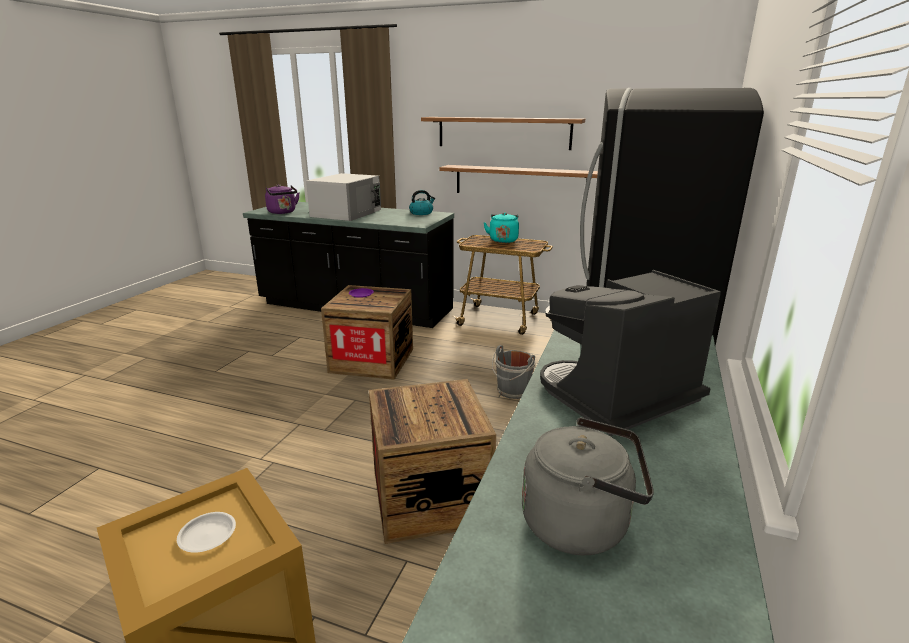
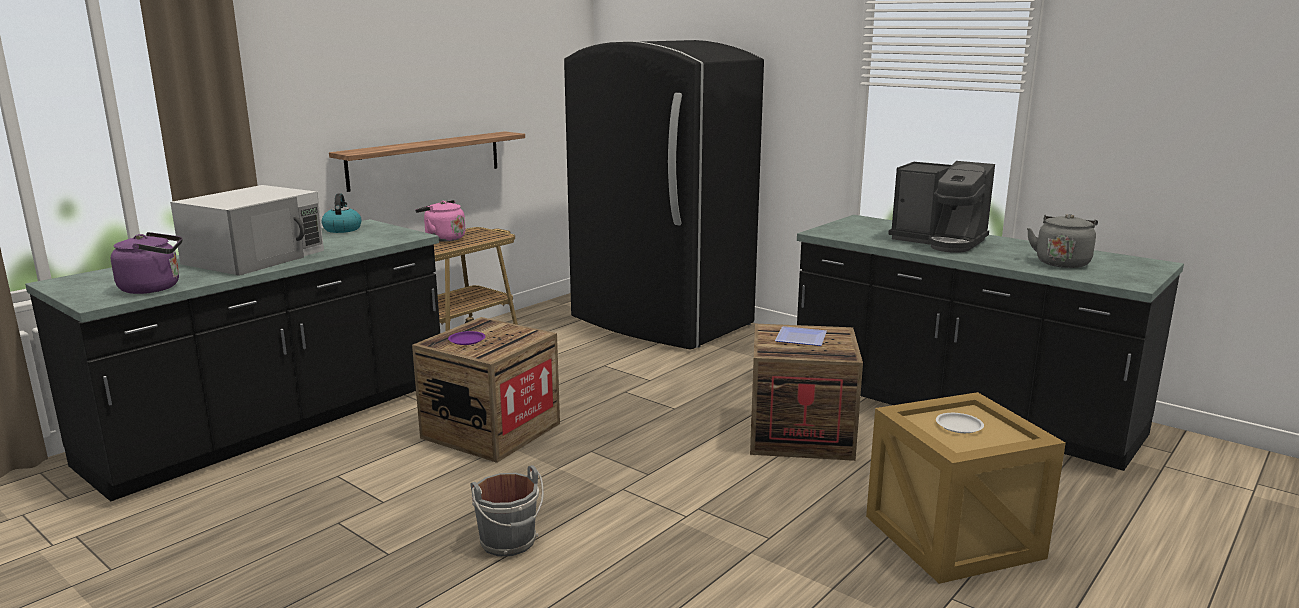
camera: 70 degrees left, 5 degrees down
(347, 213) = (256, 257): white microwave -> white microwave turned 75 degrees clockwise
(432, 406) = (799, 339): none -> plate
(503, 133) = (398, 97): shelf -> none
(503, 240) = (443, 238): turquoise kettle -> pink kettle
(513, 391) = (644, 372): grey bucket -> grey bucket (509, 542)
(618, 398) = (939, 241): coffee machine -> coffee machine turned 45 degrees counterclockwise

